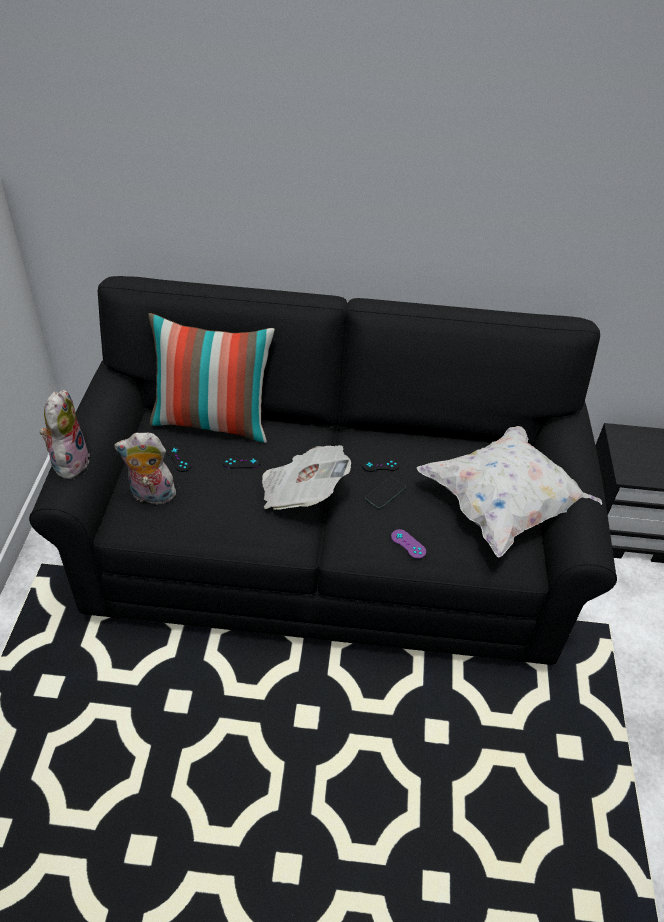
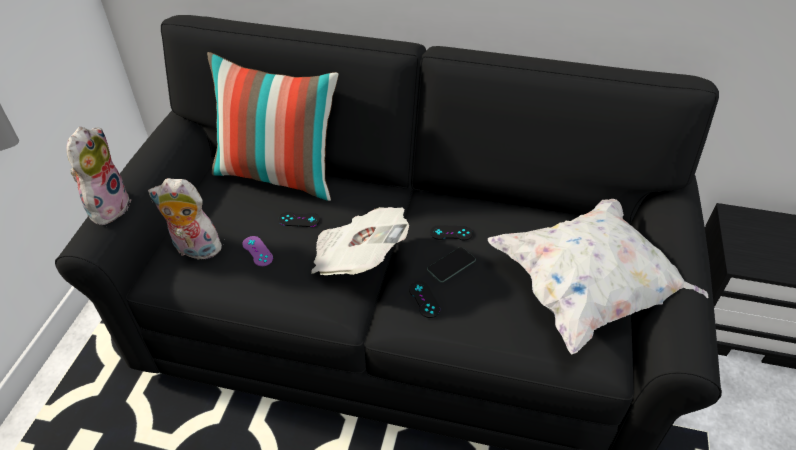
camera: 10 degrees right, 0 degrees up
(179, 458) = (234, 211): black game controller -> black game controller (424, 299)
(408, 544) = (468, 326): purple game controller -> purple game controller (257, 251)

